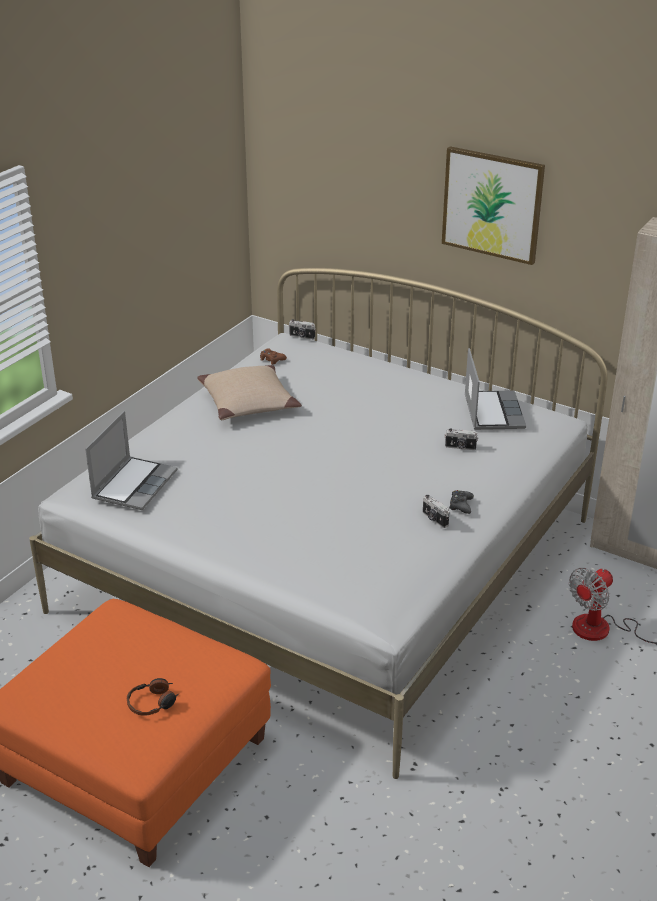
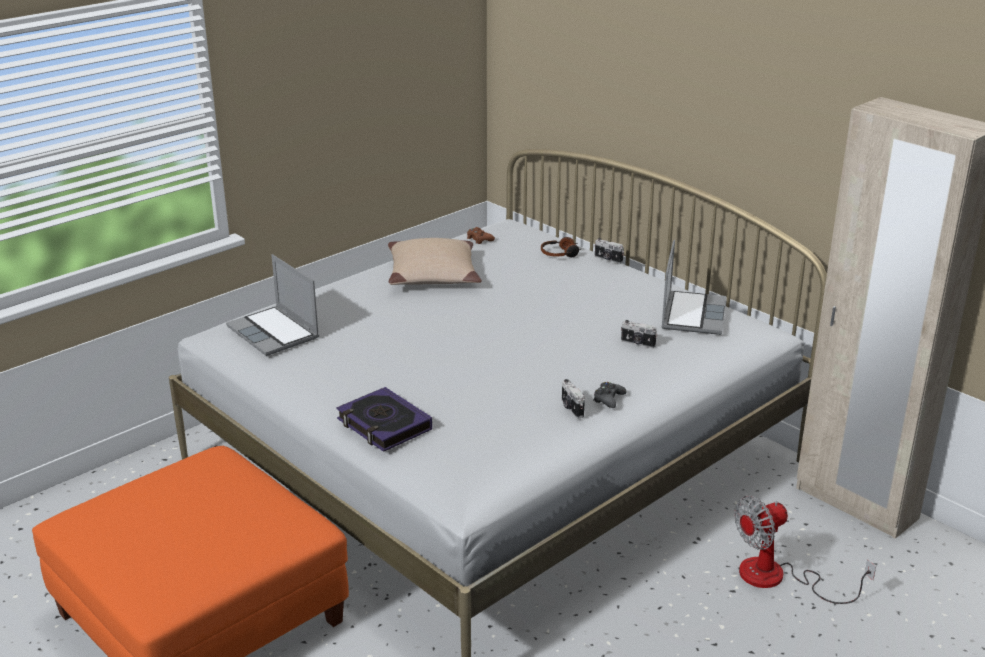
camera: 15 degrees right, 5 degrees down
(134, 484) = (275, 333): laptop -> laptop turned 105 degrees clockwise
(153, 703) = (200, 548): headphones -> headphones (560, 254)
(283, 562) = (384, 425): none -> book
(302, 337) = (523, 223): camera -> camera (608, 259)
(492, 204) = (716, 82): picture -> none

